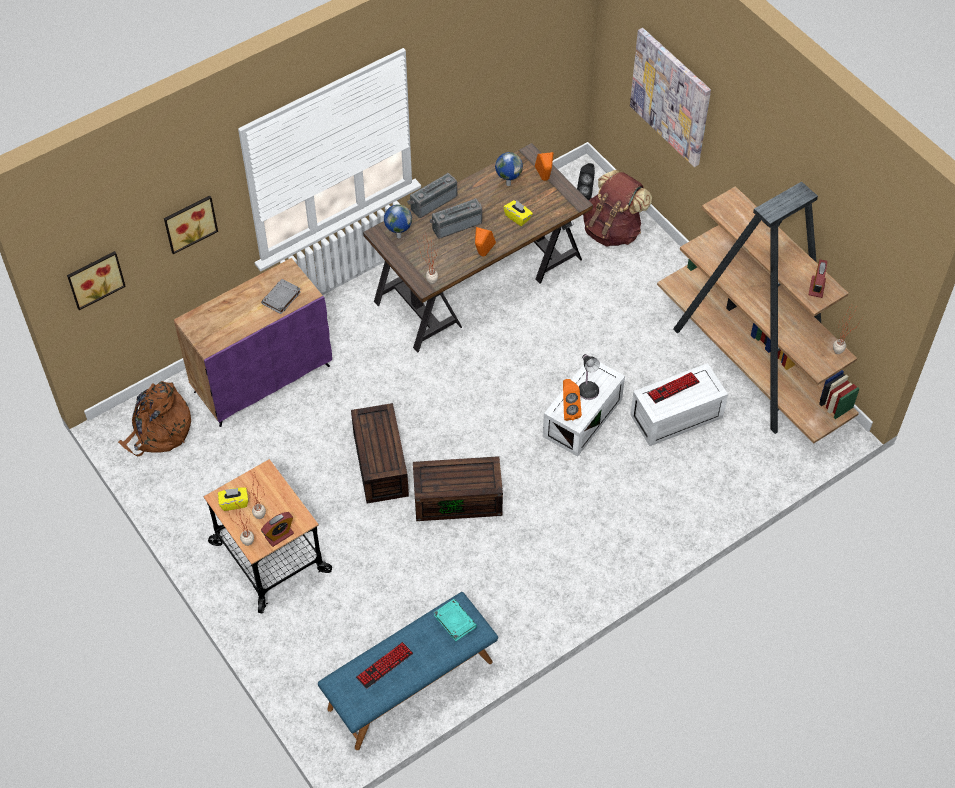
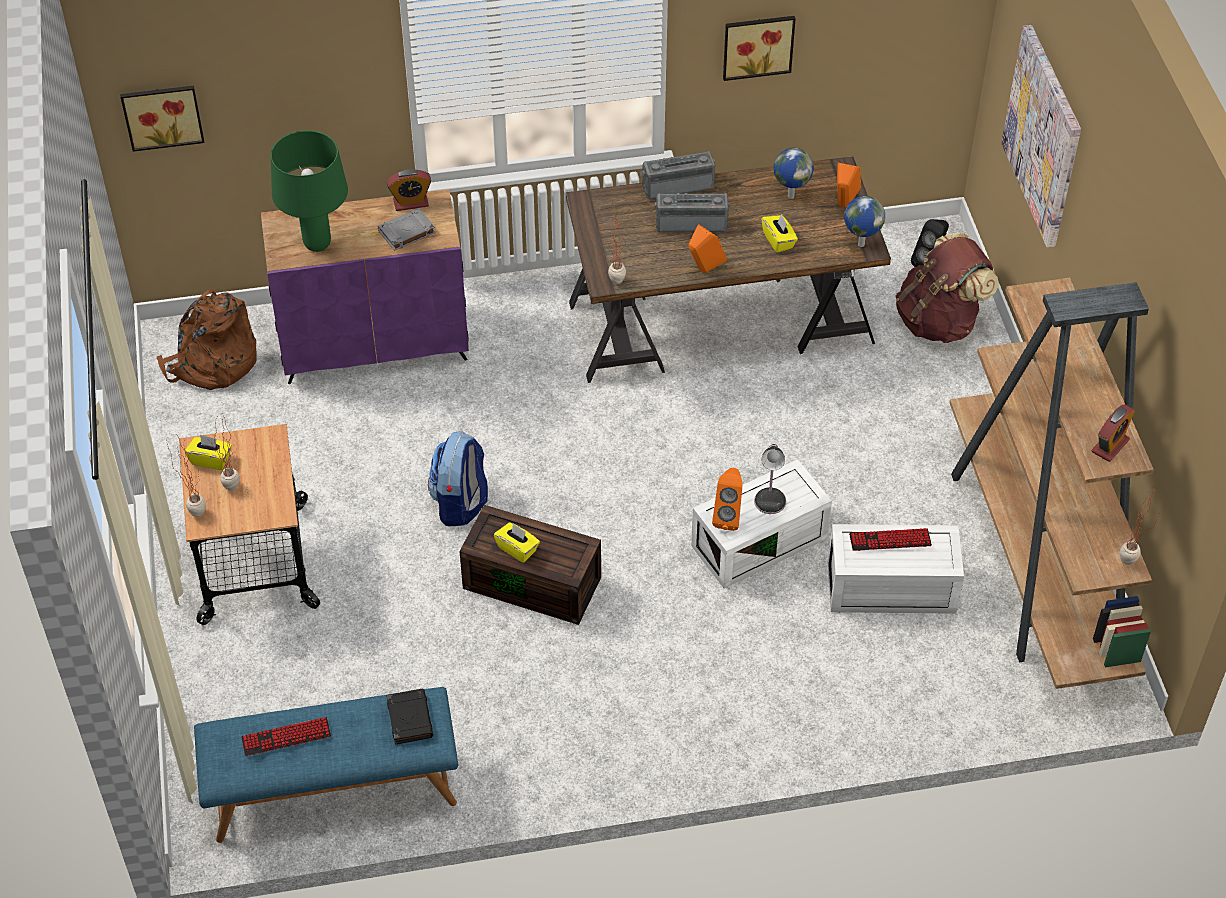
camera: 25 degrees right, 5 degrees down
(189, 222) = (310, 85): picture -> picture (757, 45)
(226, 327) = (318, 244): none -> green table lamp
(279, 535) = (241, 519): alarm clock -> alarm clock (411, 203)
(382, 465) = (460, 503): brown storage box -> backpack
(398, 236) = (607, 212): globe -> globe (860, 244)
(451, 483) = (517, 549): none -> yellow tissue box
(454, 621) = (409, 718): turquoise book -> black book

